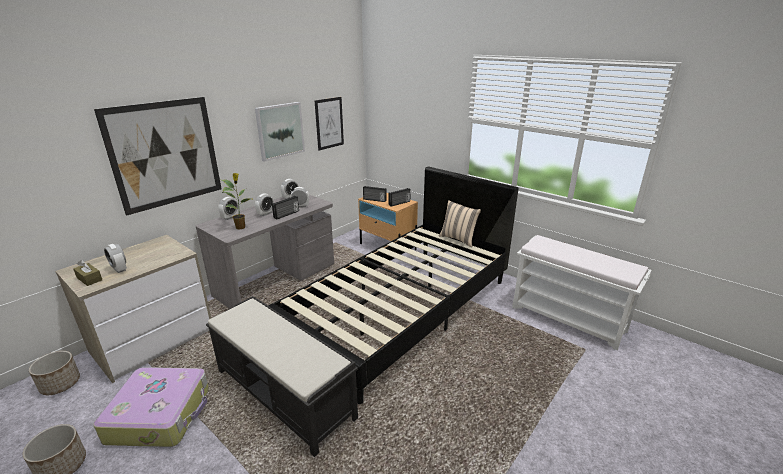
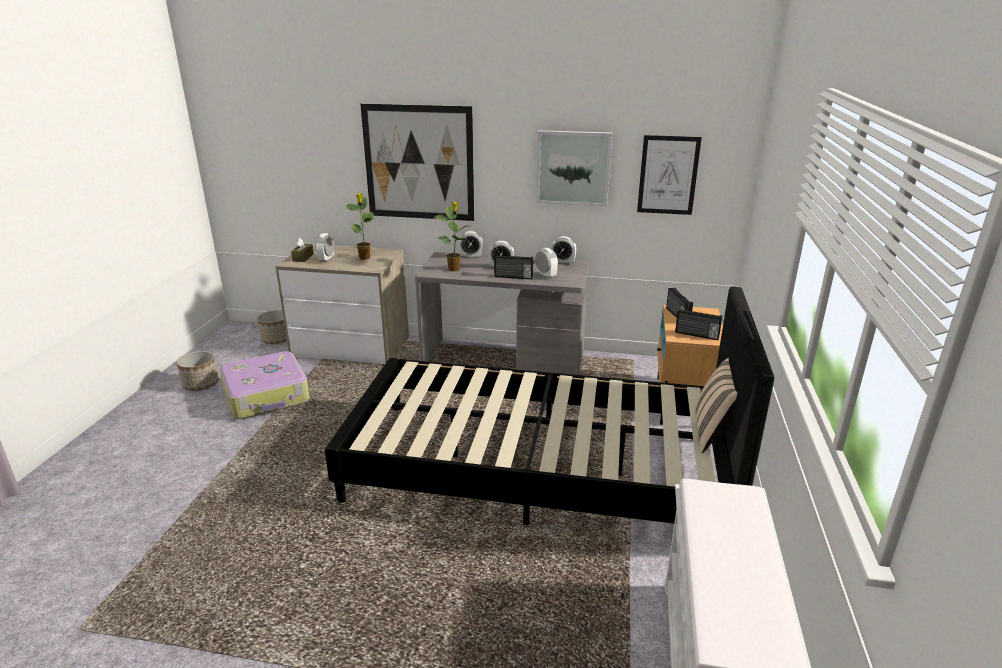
camera: 60 degrees right, 0 degrees up
(152, 252) = (364, 258): none -> potted plant
(285, 394) = (325, 446): black bench -> none

